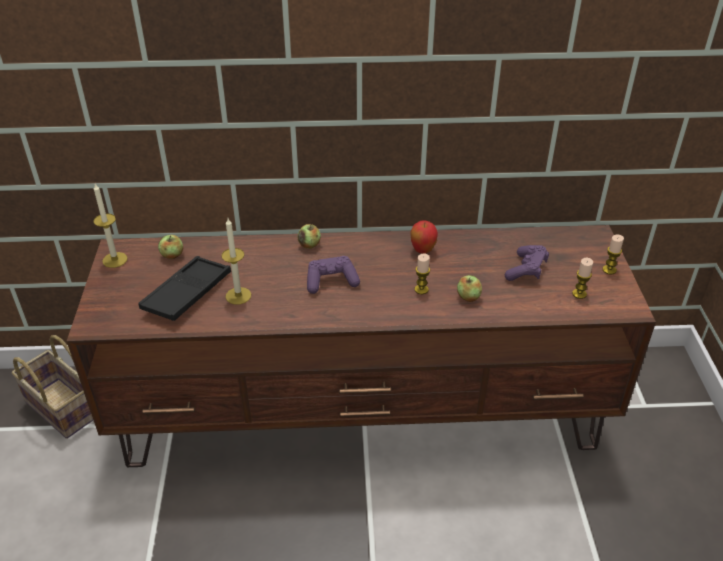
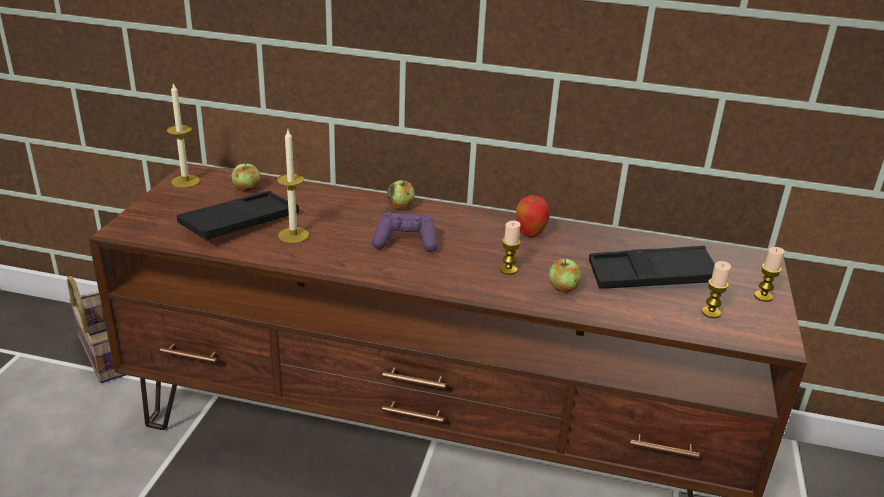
camera: 15 degrees right, 10 degrees down
(526, 270) = (651, 276): purple game controller -> black tray

